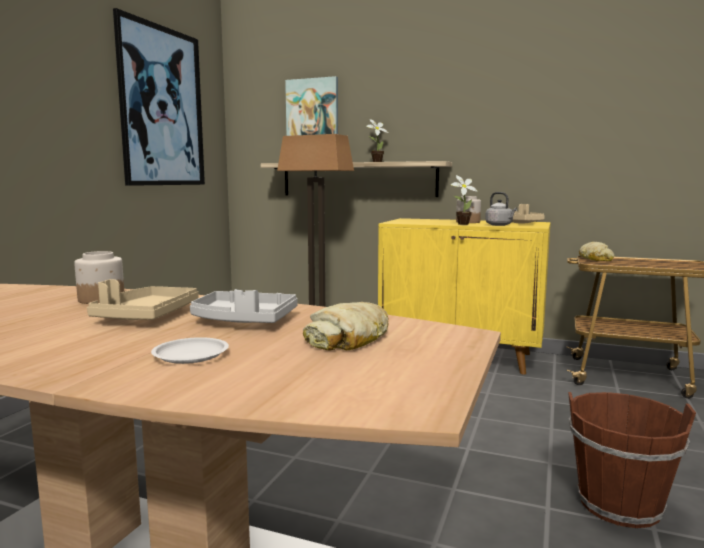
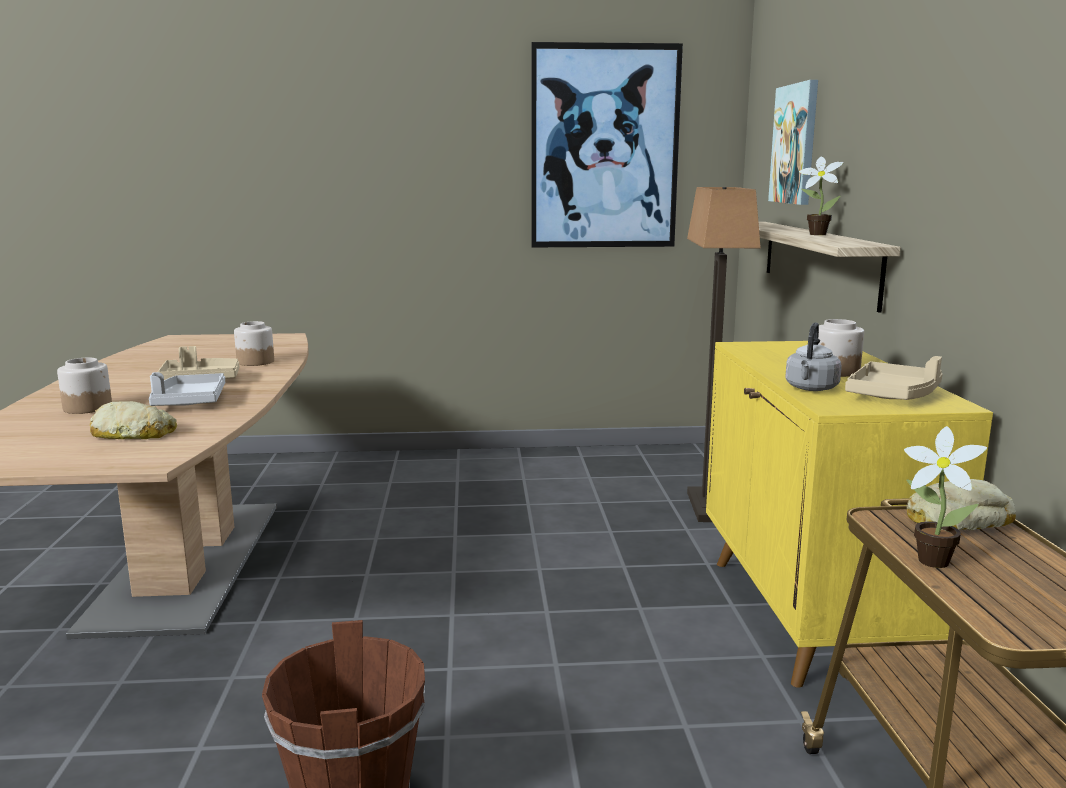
camera: 65 degrees right, 5 degrees up
(190, 355) = (87, 407): white plate -> jar
(461, 224) = (782, 371): potted plant -> potted plant (928, 559)

